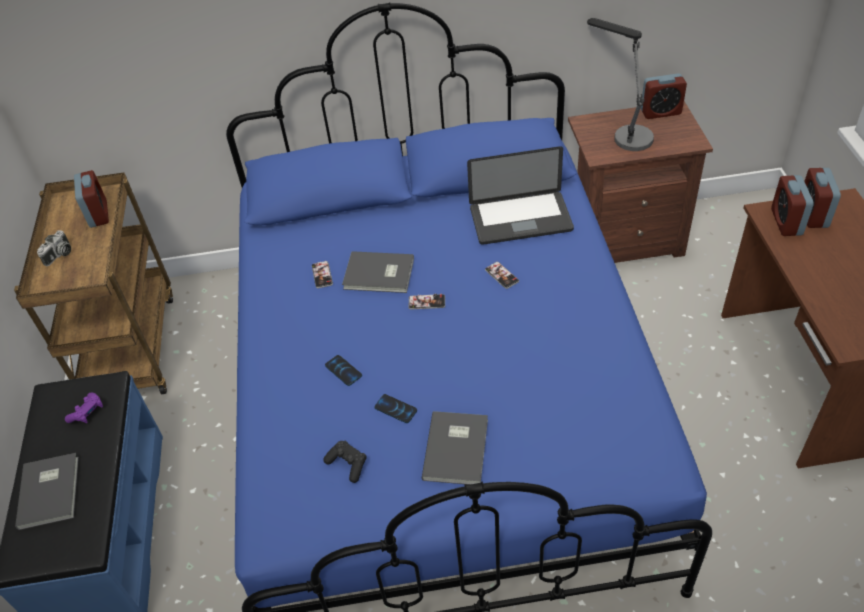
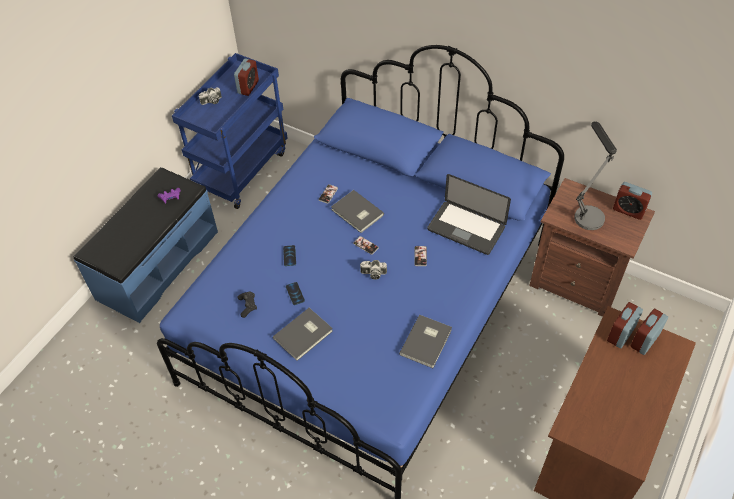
camera: 35 degrees right, 5 degrees up
(51, 490) = (126, 228): grey book -> grey book (427, 342)
(130, 346) = (241, 169): brown cart -> blue cart
(468, 327) = (373, 274): none -> camera

